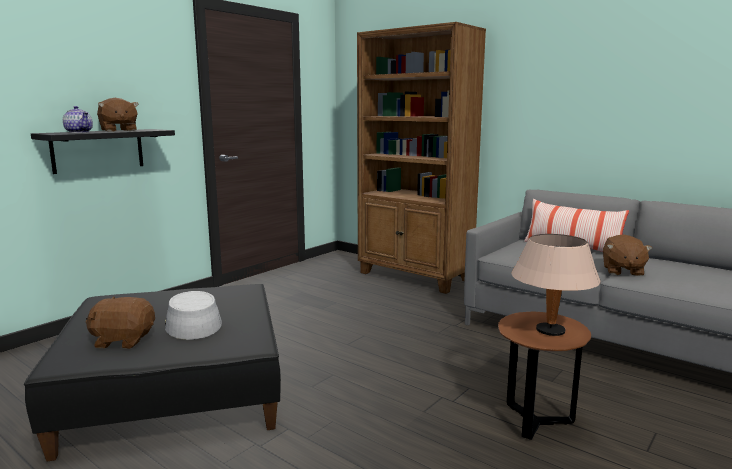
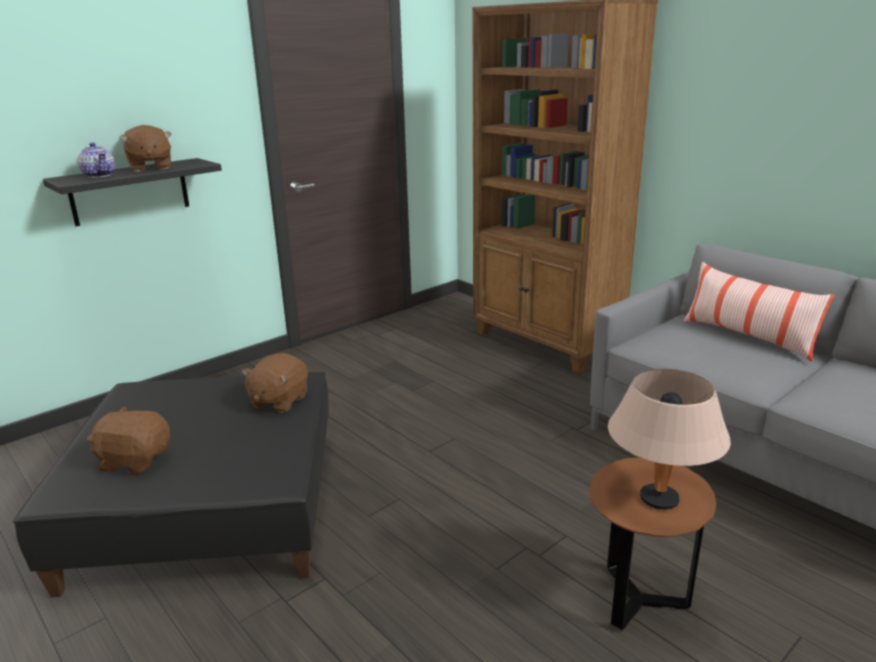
camera: 10 degrees right, 10 degrees up
(192, 323) = (218, 439): grey hat -> none
(622, 271) = (806, 389): brown plush toy -> brown plush toy (278, 401)

